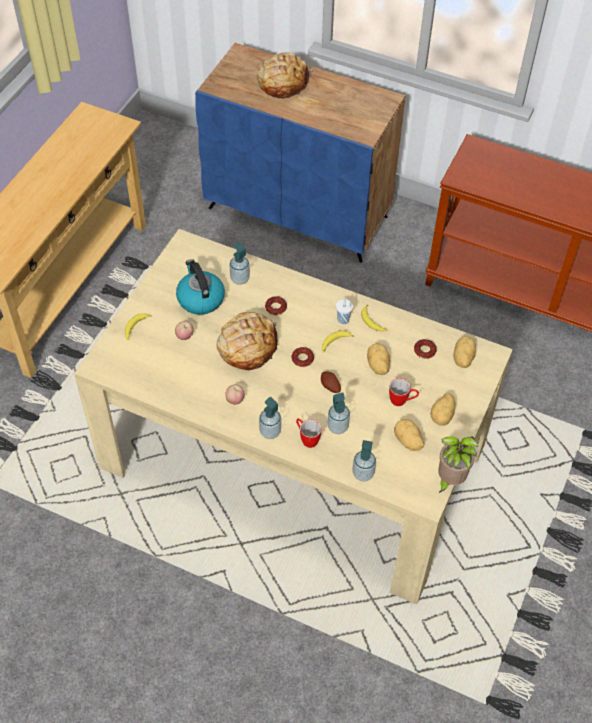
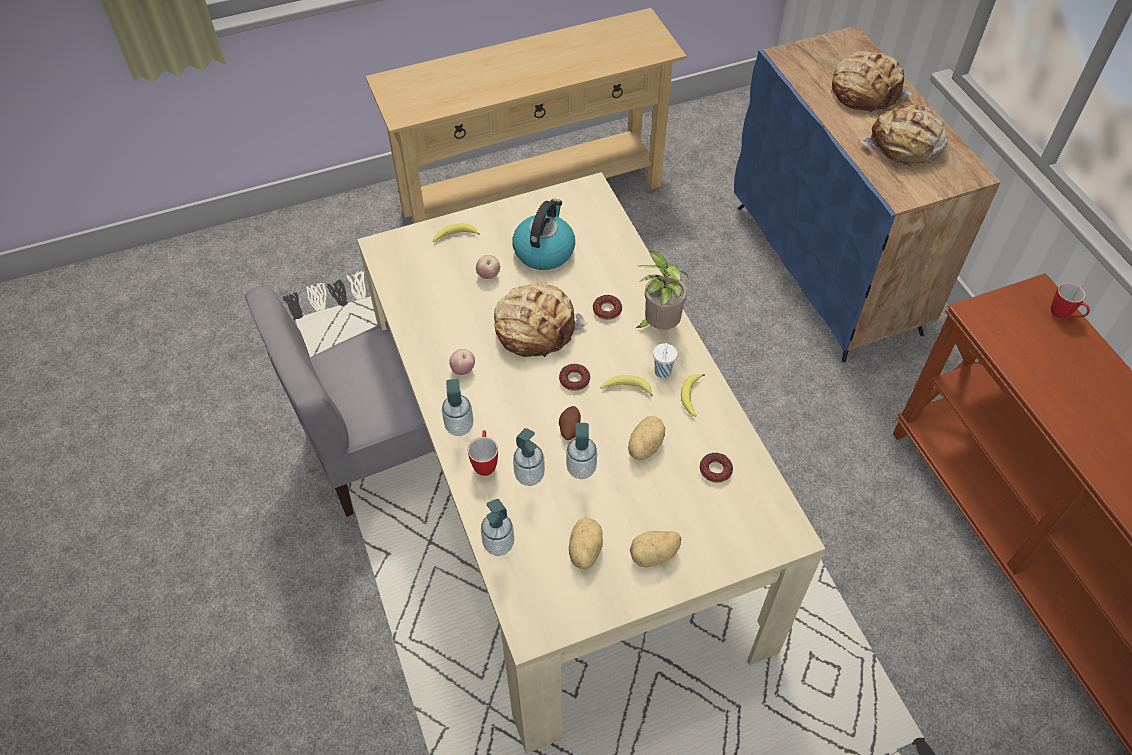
camera: 45 degrees right, 0 degrees up
(150, 516) = (384, 450): none -> grey chair
(240, 279) = (604, 257): soap dispenser -> soap dispenser (581, 469)
(338, 103) = (905, 145): none -> bread
(402, 401) = (627, 503): mug -> mug (1064, 315)
(449, 480) = (580, 631): potted plant -> potted plant (658, 326)
(462, 358) = (749, 511): potato -> none

